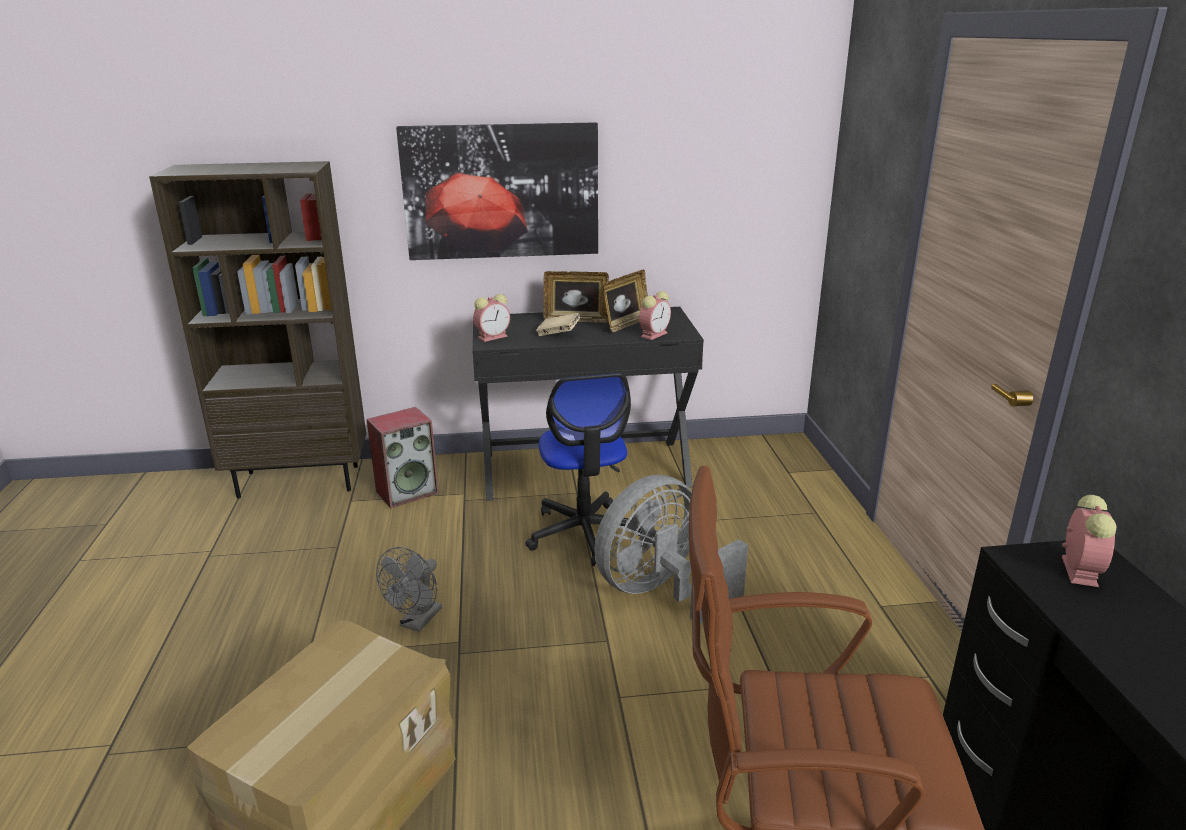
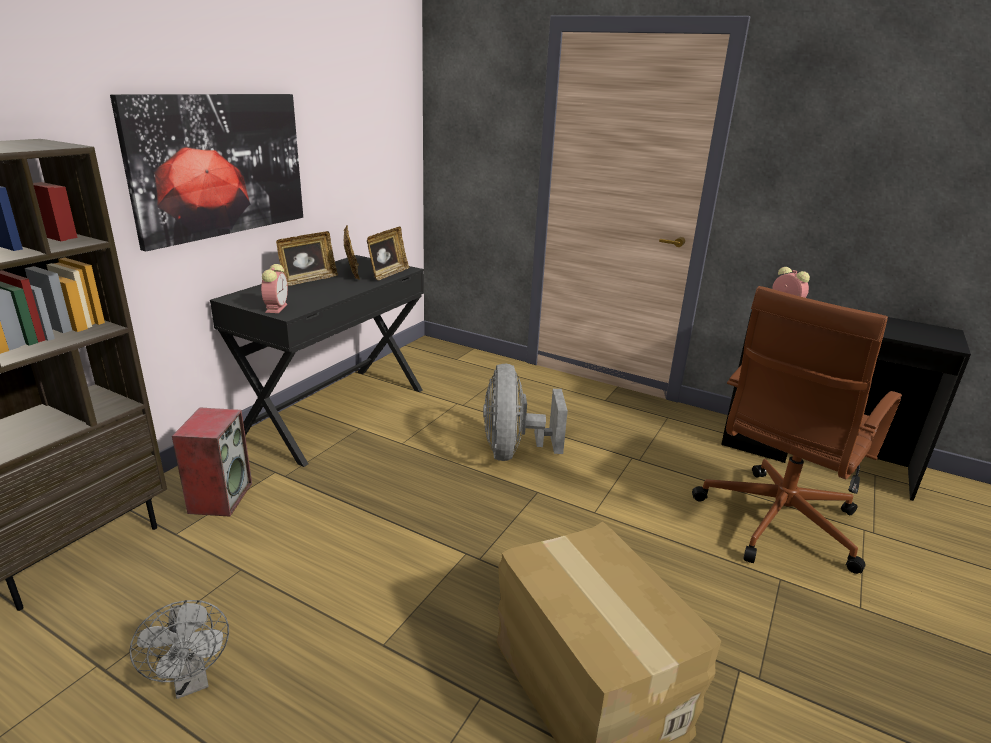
camera: 55 degrees left, 0 degrees up
(417, 622) = (416, 564): grey fan -> grey fan (192, 681)
(558, 334) = (323, 292): beige book -> none
(584, 533) = (413, 447): office chair -> none
(654, 334) = (388, 274): alarm clock -> picture frame

